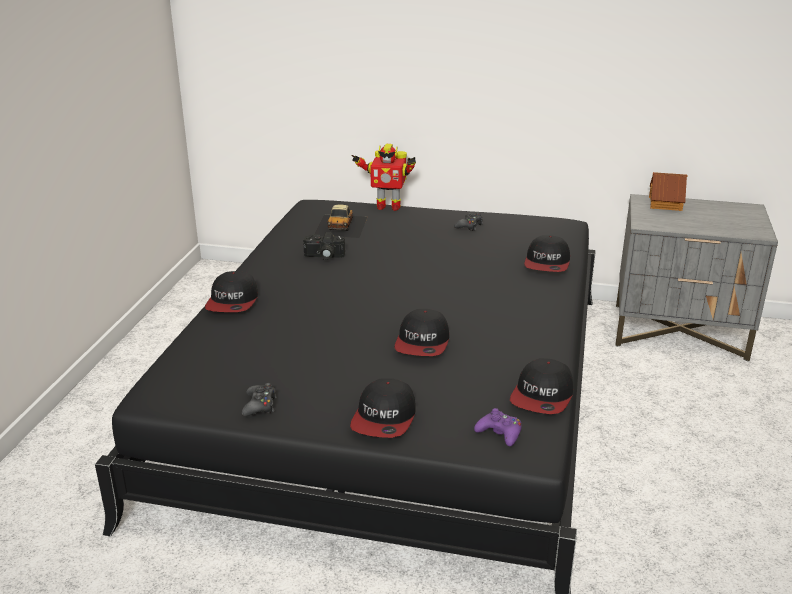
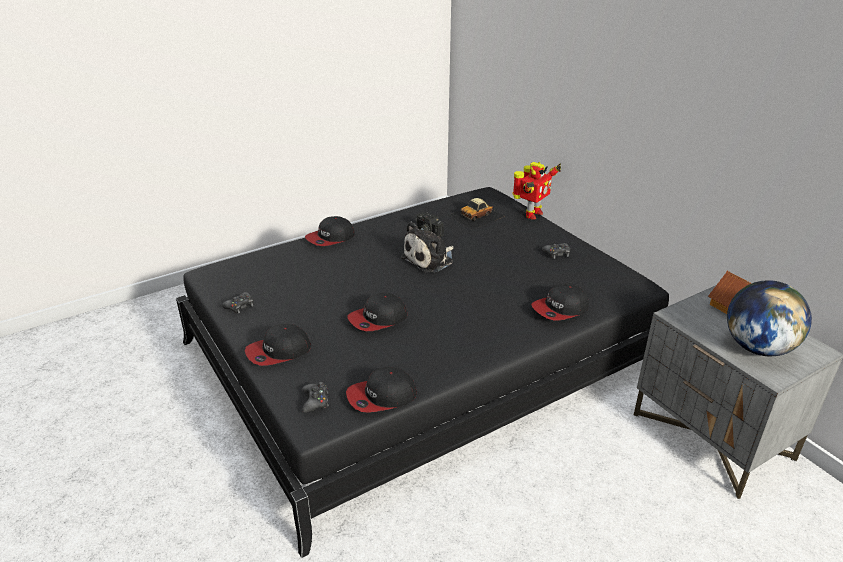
camera: 45 degrees right, 5 degrees up
(373, 276) = (430, 259): none -> plush toy
(387, 206) = (531, 214): toy robot -> toy robot turned 105 degrees counterclockwise
(500, 433) = (315, 401): purple game controller -> black game controller
(722, 221) = (758, 347): none -> globe

